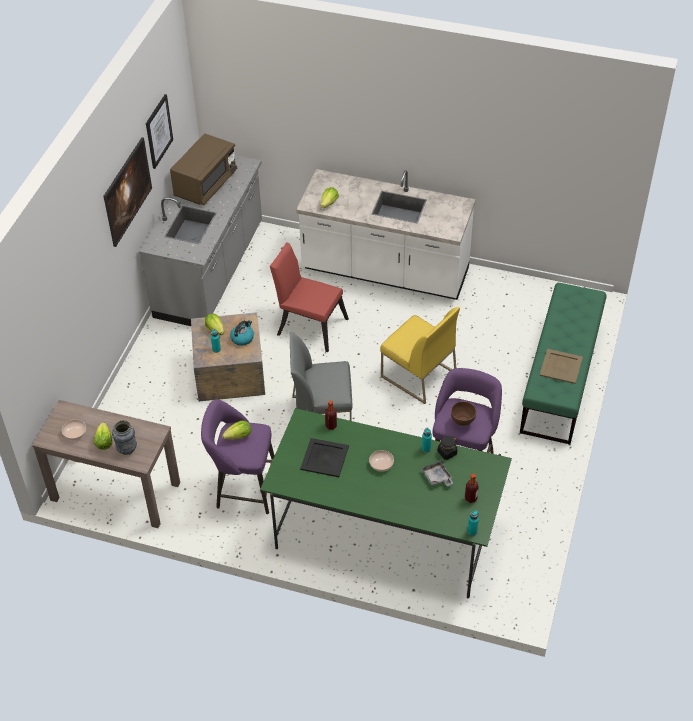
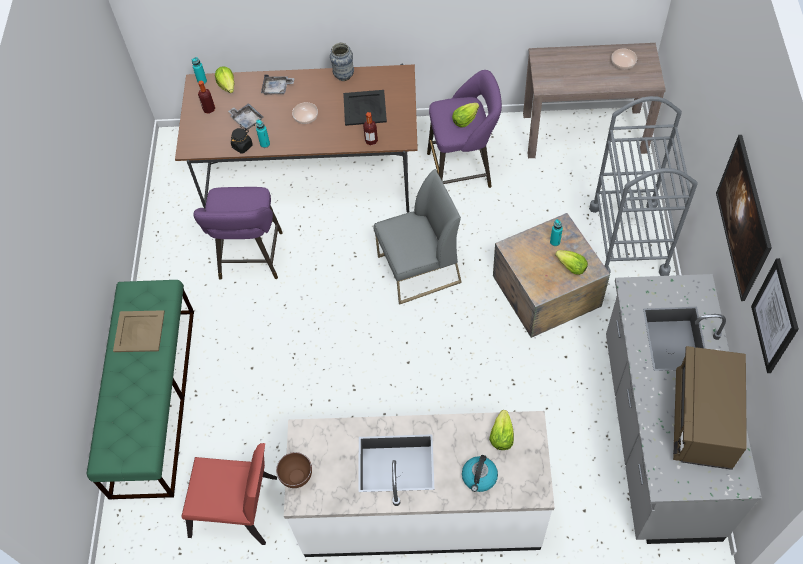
camera: 165 degrees right, 10 degrees up
(104, 442) = (588, 63): lettuce -> lettuce (227, 86)
(127, 449) = (561, 62): vase -> vase (344, 76)
(142, 392) = (628, 239): none -> grey cart
(242, 338) = (533, 265): kettle -> kettle (479, 477)
(309, 325) = (486, 386): red chair -> red chair (239, 509)
(385, 528) = (310, 172): green dining table -> brown dining table
(400, 501) = (277, 88): none -> grey tray
(417, 375) = (327, 353): yellow chair -> none
(462, 423) = (236, 199): brown bowl -> brown bowl (296, 477)

